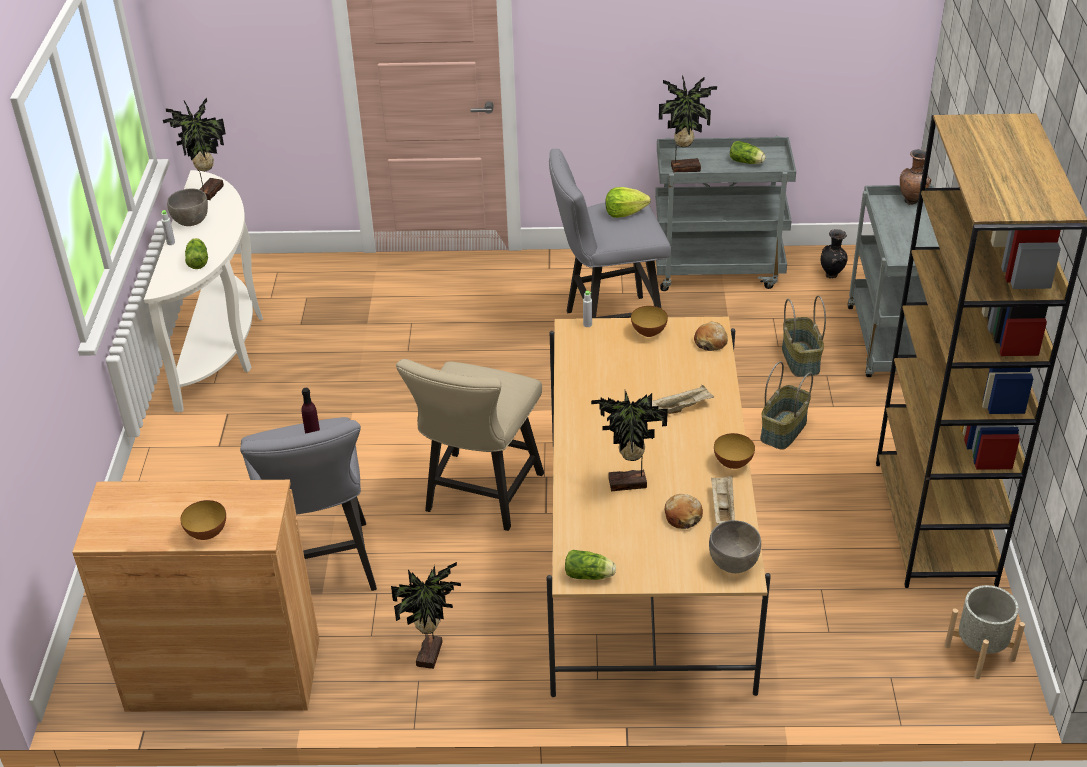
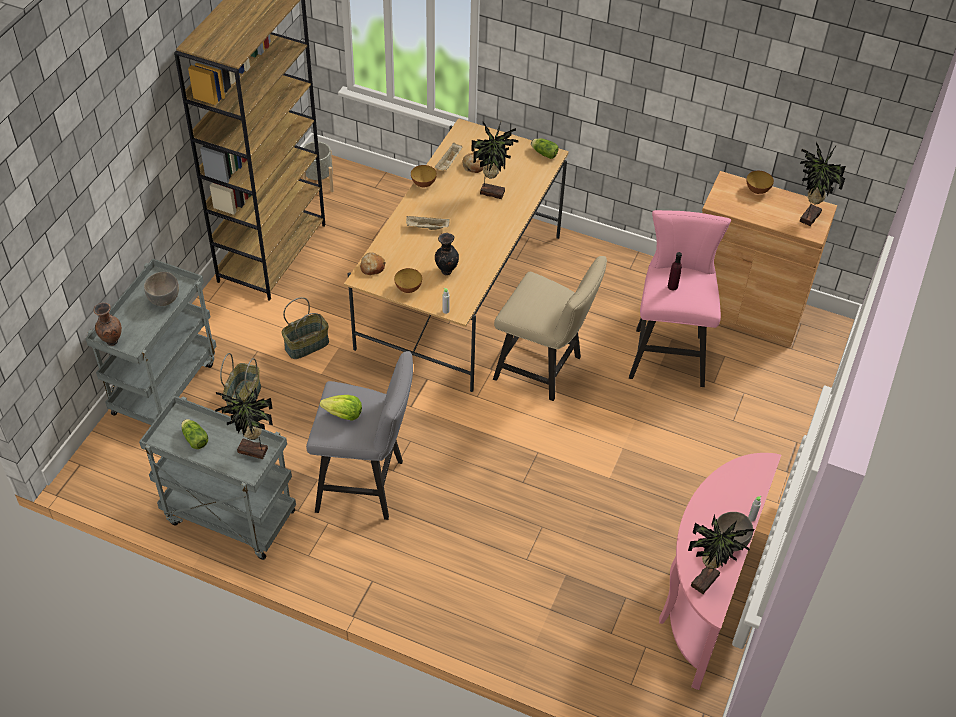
camera: 160 degrees left, 10 degrees up
(198, 260) = (729, 485): lettuce -> none
(223, 345) = (701, 598): white console table -> pink console table
(322, 572) = (668, 352): grey stool -> pink stool
(432, 654) = (616, 280): potted plant -> potted plant (808, 217)
(479, 497) = (544, 369): beige chair -> beige chair turned 75 degrees clockwise
(733, 564) = (465, 135): grey bowl -> grey bowl (164, 299)
(832, 275) = (143, 472): black vase -> black vase (446, 271)

